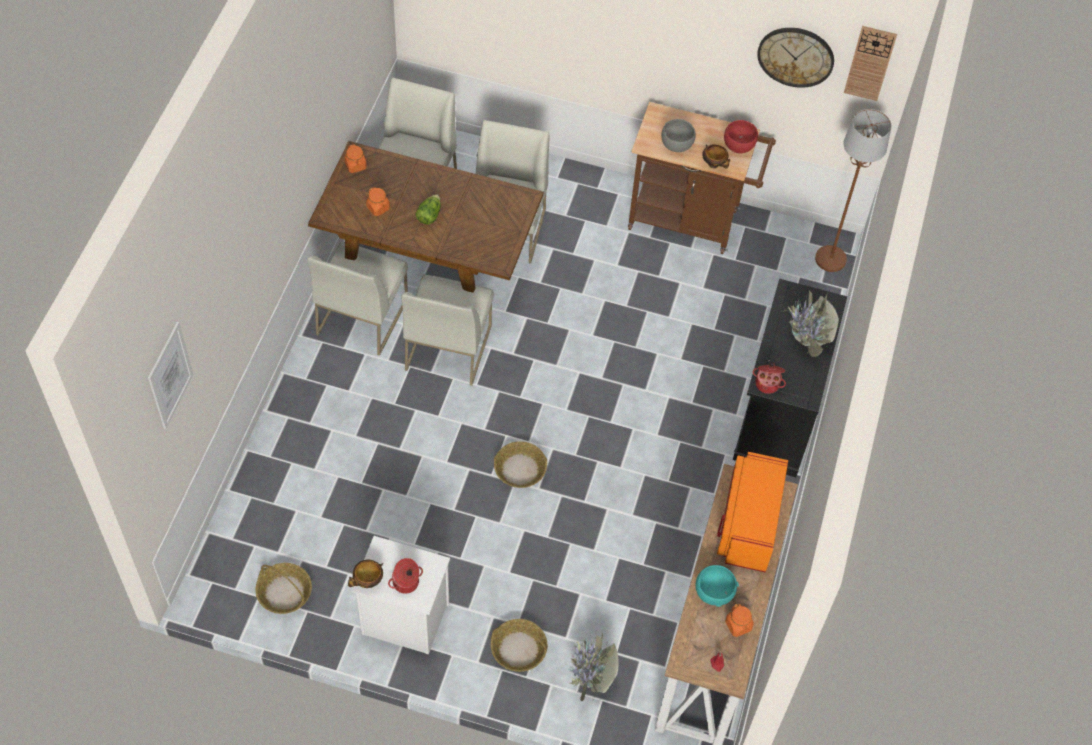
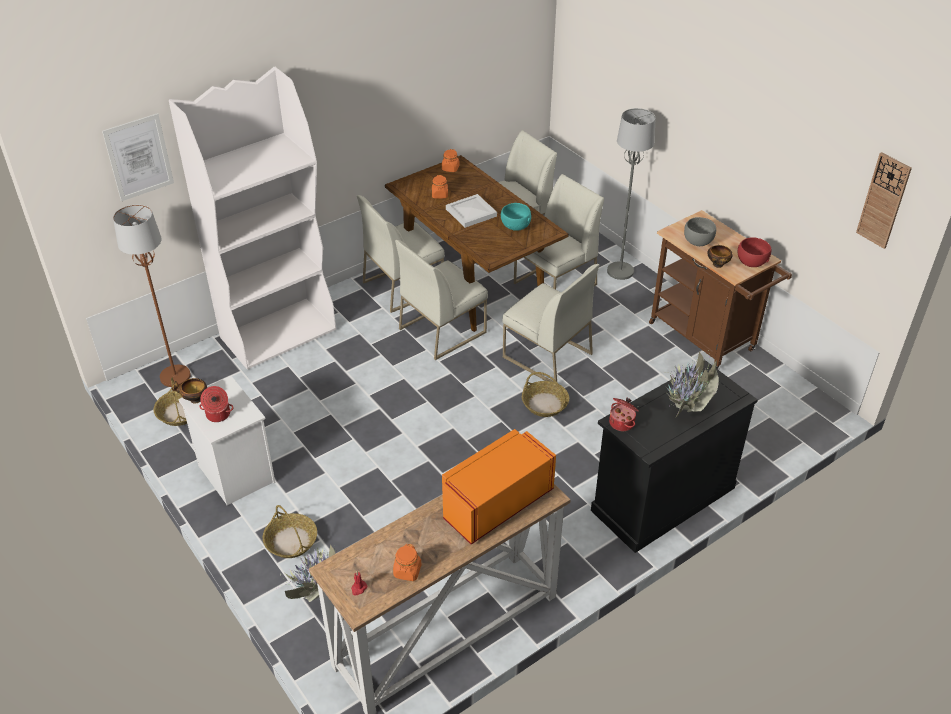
camera: 40 degrees right, 15 degrees down
(290, 445) = (279, 333): none -> white bookcase
(429, 215) = (470, 212): lettuce -> white tray
(519, 470) = (415, 427): basket -> basket (544, 404)
(554, 180) = (620, 271): none -> grey floor lamp
(567, 320) = (546, 355): none -> white chair
(713, 592) = (413, 535): turquoise bowl -> turquoise bowl (515, 226)
(796, 56) = (821, 181): wall clock -> none
(830, 259) = (809, 417): brown floor lamp -> brown floor lamp (175, 376)

